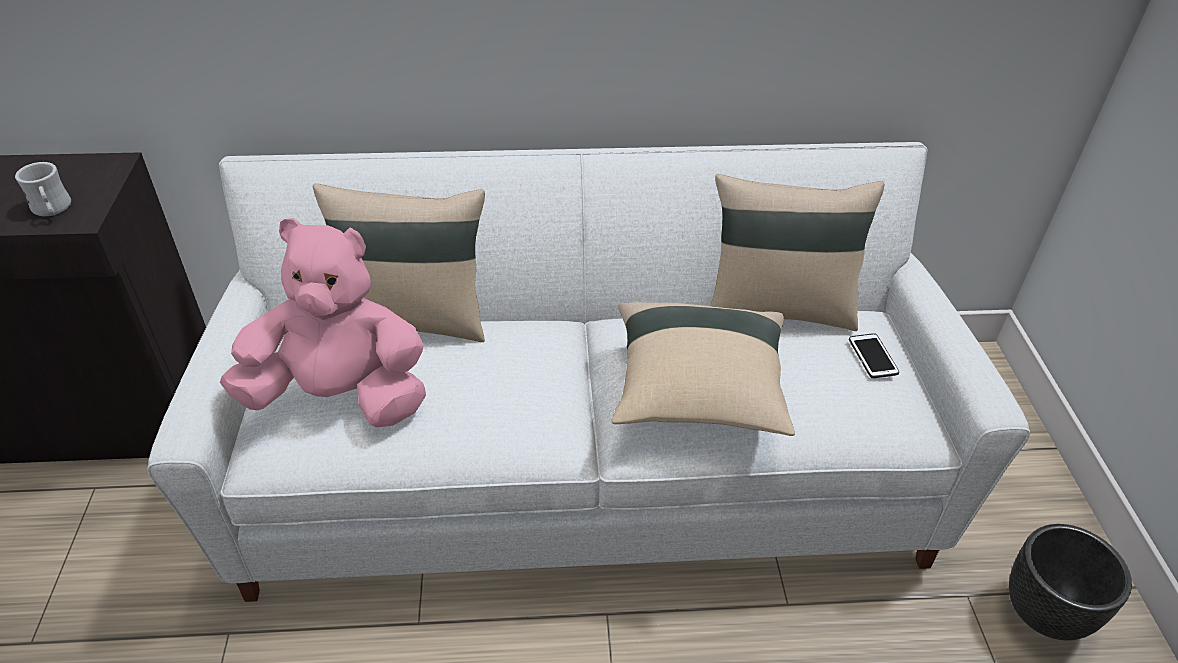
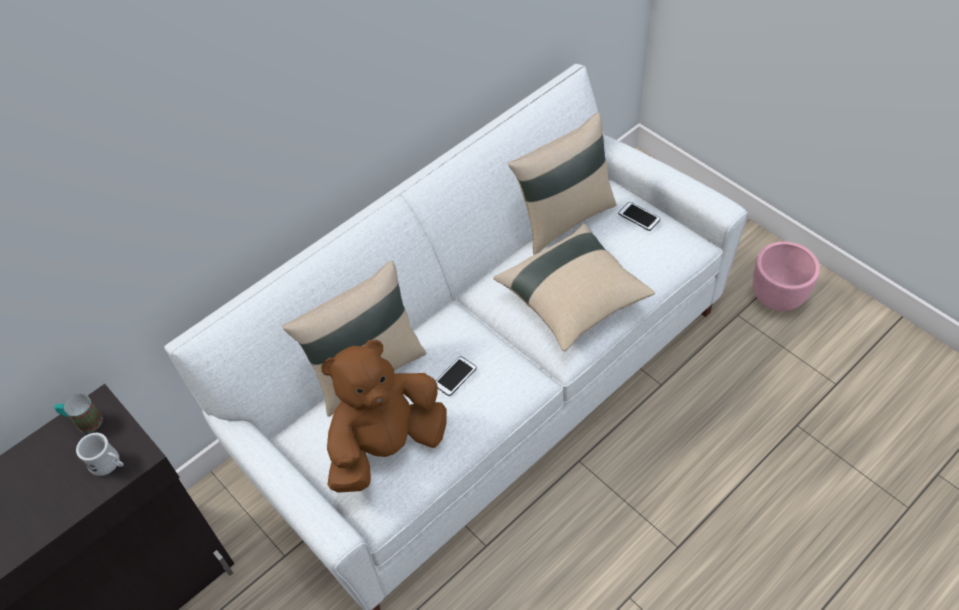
camera: 35 degrees left, 10 degrees up
(86, 168) = (84, 421): none -> mug
(341, 396) = (386, 446): pink plush toy -> brown plush toy
(482, 379) = (455, 376): none -> phone
(1045, 614) = (777, 298): black planter -> pink planter

